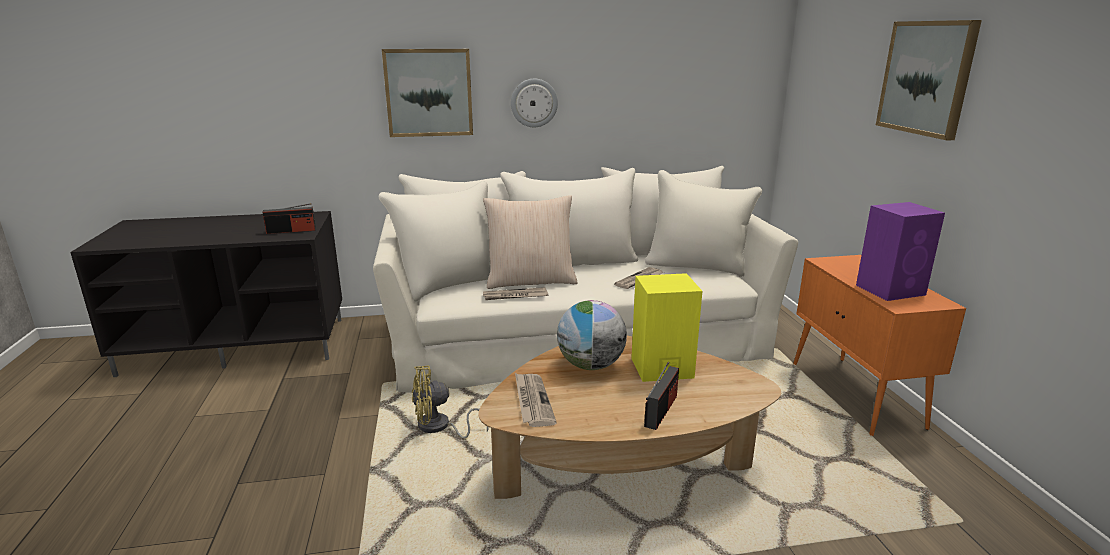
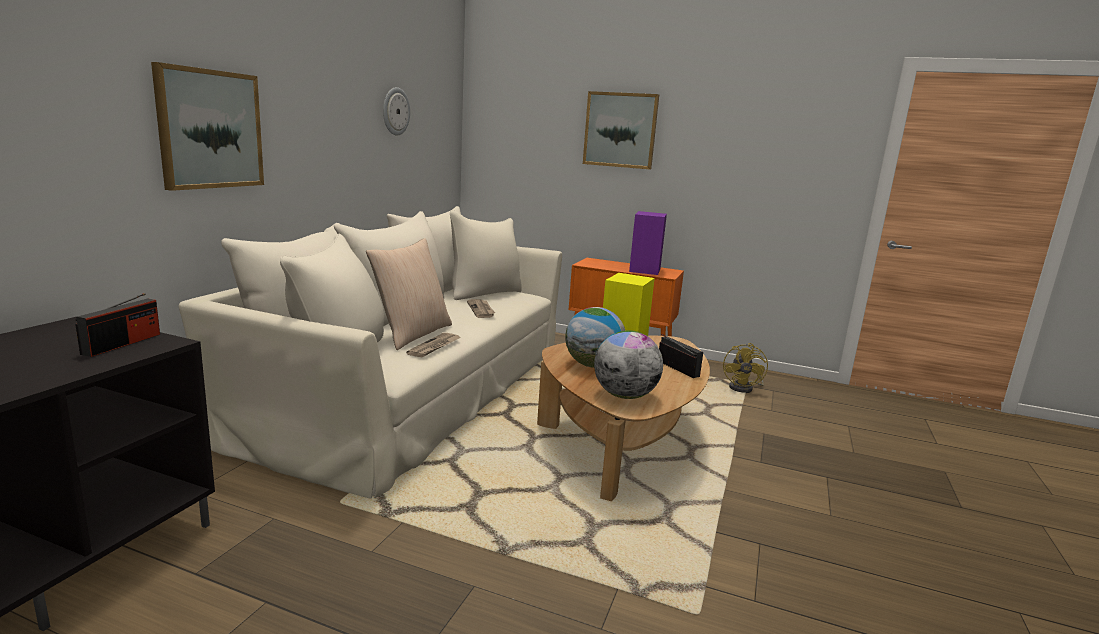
camera: 60 degrees left, 5 degrees down
(439, 427) = (474, 495): yellow fan -> yellow fan (744, 388)
(532, 401) = (625, 396): newspaper -> globe
(534, 103) = (311, 147): wall clock -> wall clock (395, 111)

